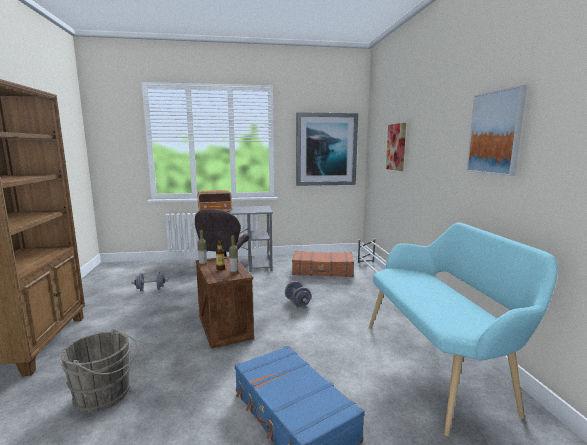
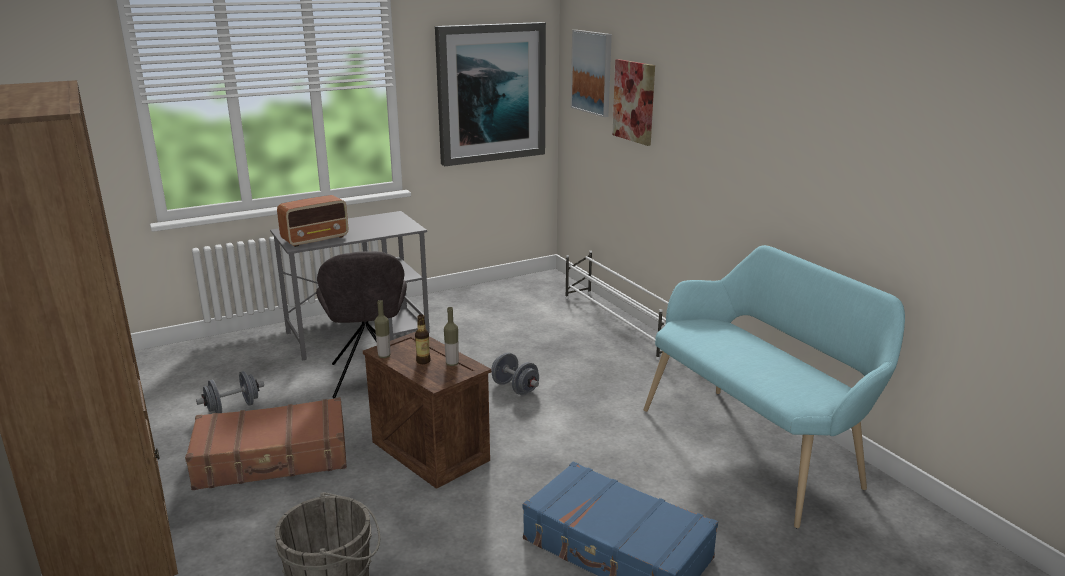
camera: 20 degrees left, 10 degrees up
(322, 271) = (516, 320): brown suitcase -> brown suitcase (273, 458)
(495, 133) = (820, 126): picture -> picture (592, 72)

